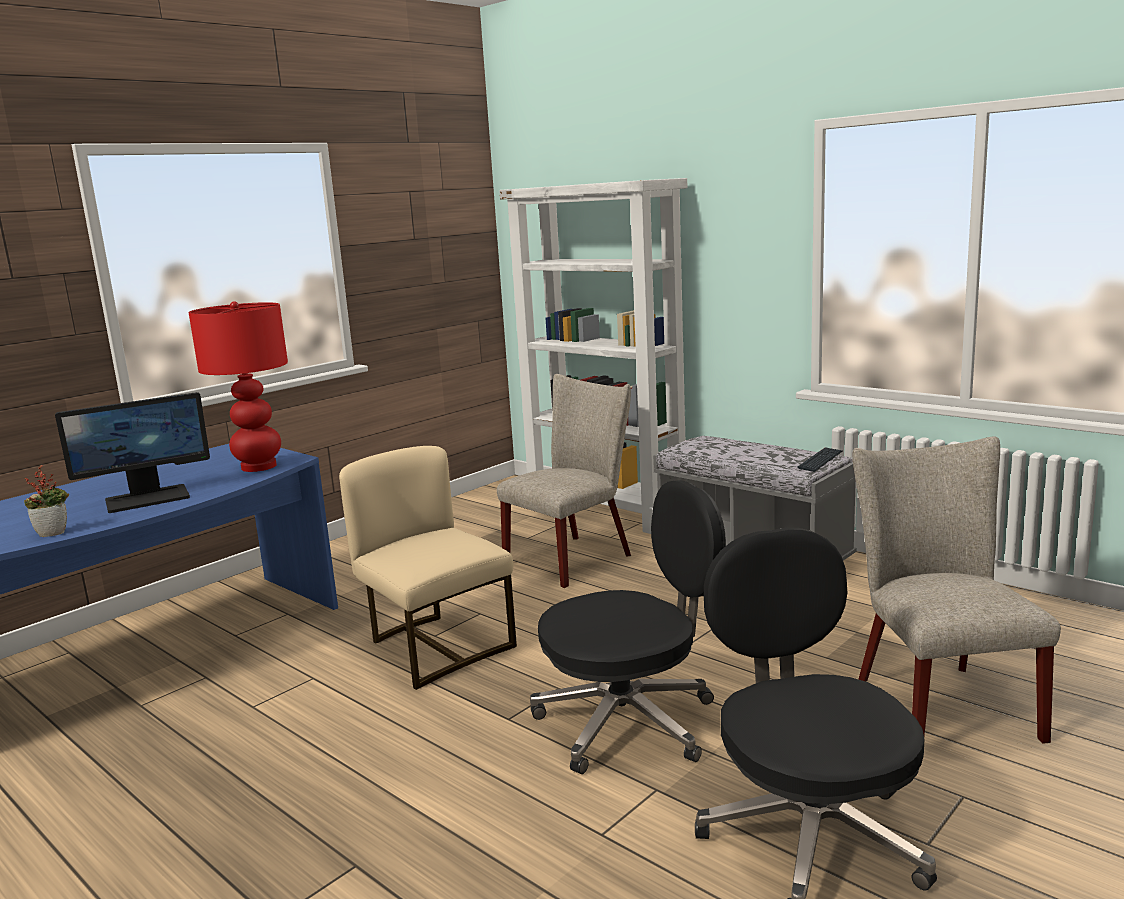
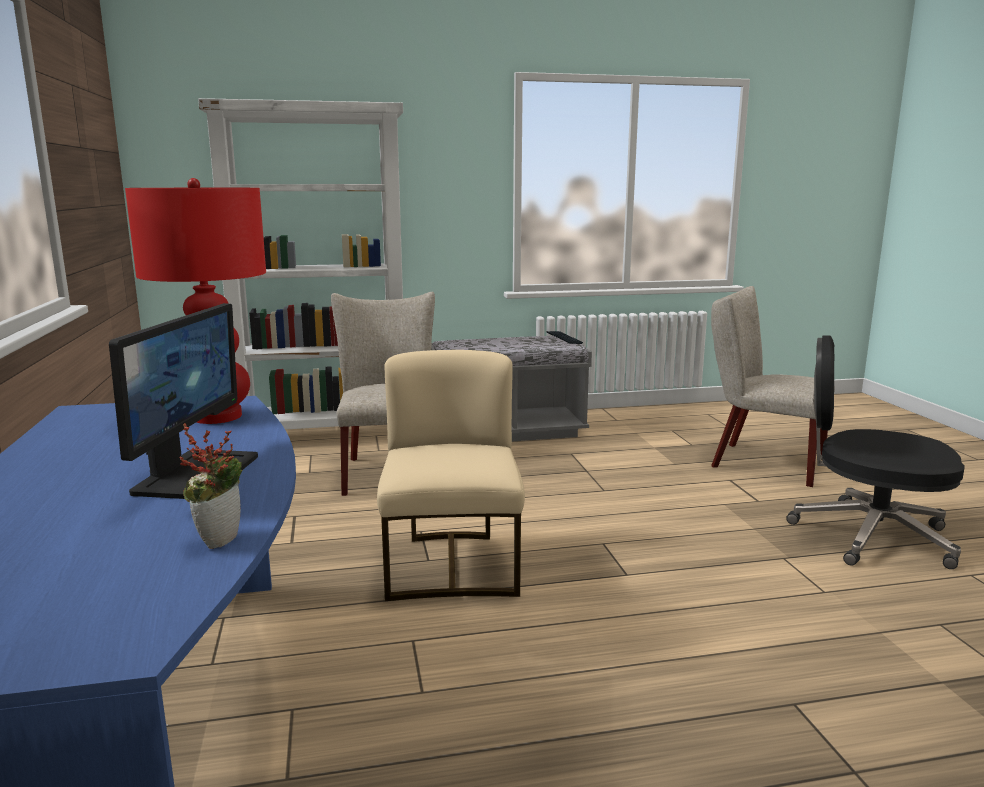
camera: 55 degrees left, 0 degrees up
(436, 647) = (452, 566): beige chair -> beige chair turned 90 degrees clockwise
(630, 721) = (685, 537): black office chair -> none

